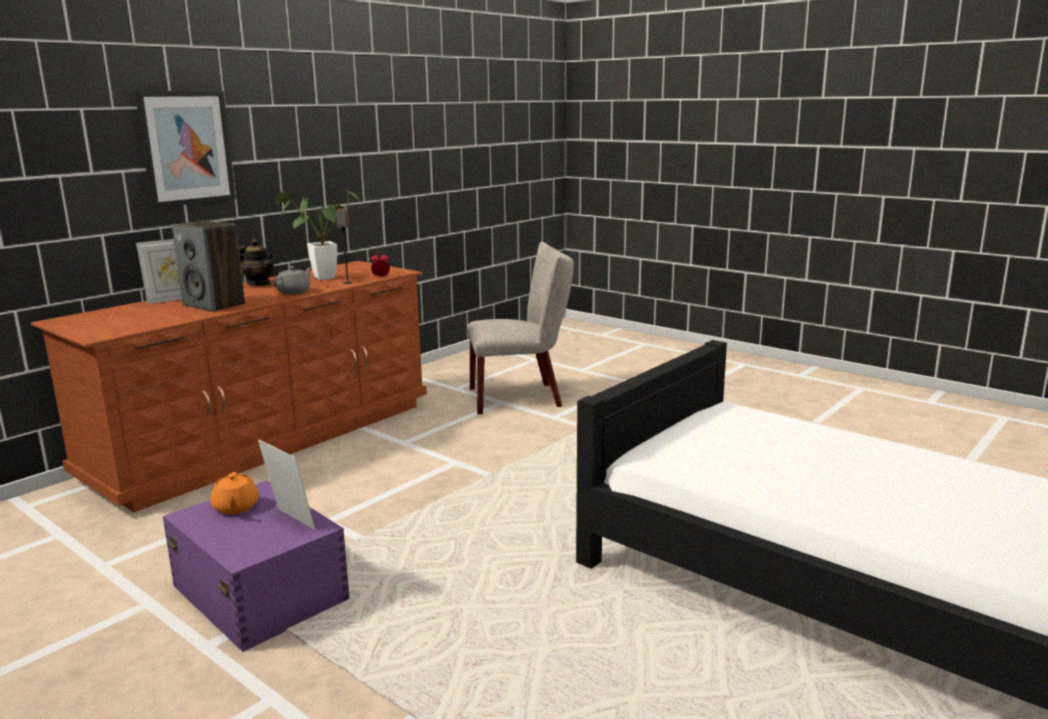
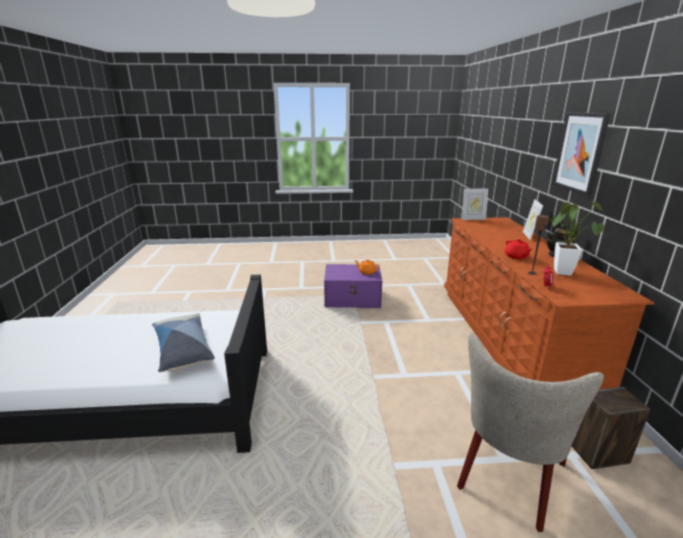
camera: 135 degrees right, 5 degrees up
(215, 305) = (501, 239): speaker -> speaker (598, 454)
(290, 521) = (342, 275): picture frame -> picture frame (473, 219)
(294, 292) = (516, 256): grey teapot -> red teapot
(756, 436) = (183, 349): none -> pillow

